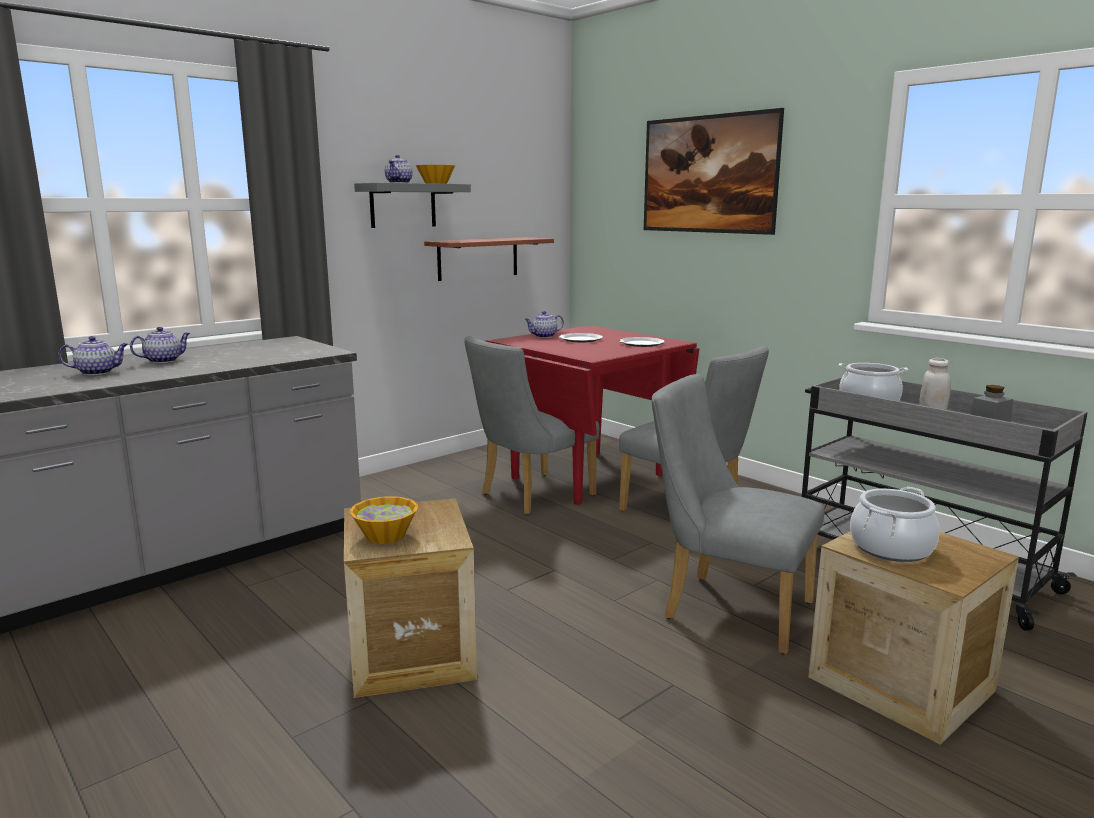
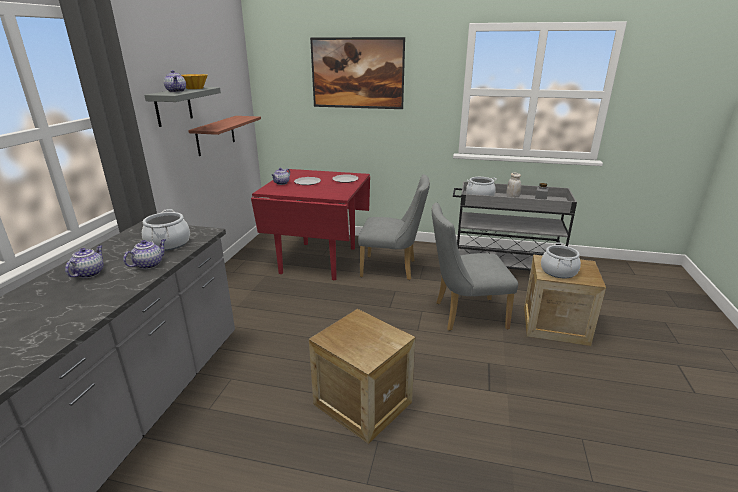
camera: 35 degrees left, 10 degrees up
(98, 372) = (57, 302): teapot -> teapot (149, 264)
(274, 354) = (168, 243): none -> cooking pot
(386, 536) = (363, 348): bowl -> none
(530, 496) = (304, 282): grey chair -> none

